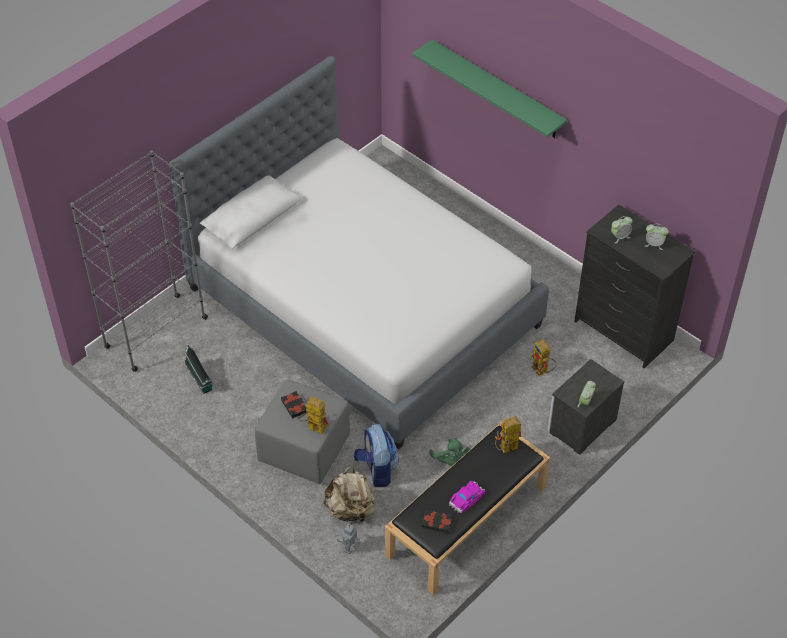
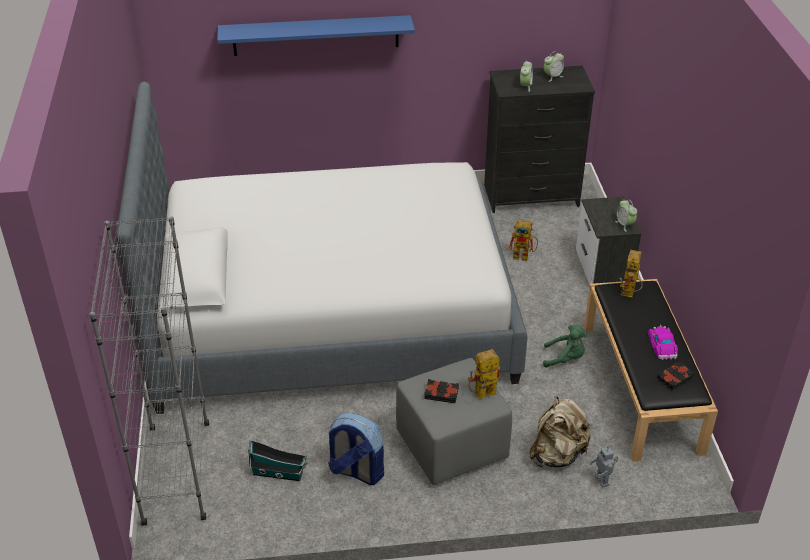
camera: 50 degrees left, 10 degrees down
(377, 469) = (527, 410): backpack -> backpack (356, 471)
(496, 90) = (316, 35): green shelf -> blue shelf

